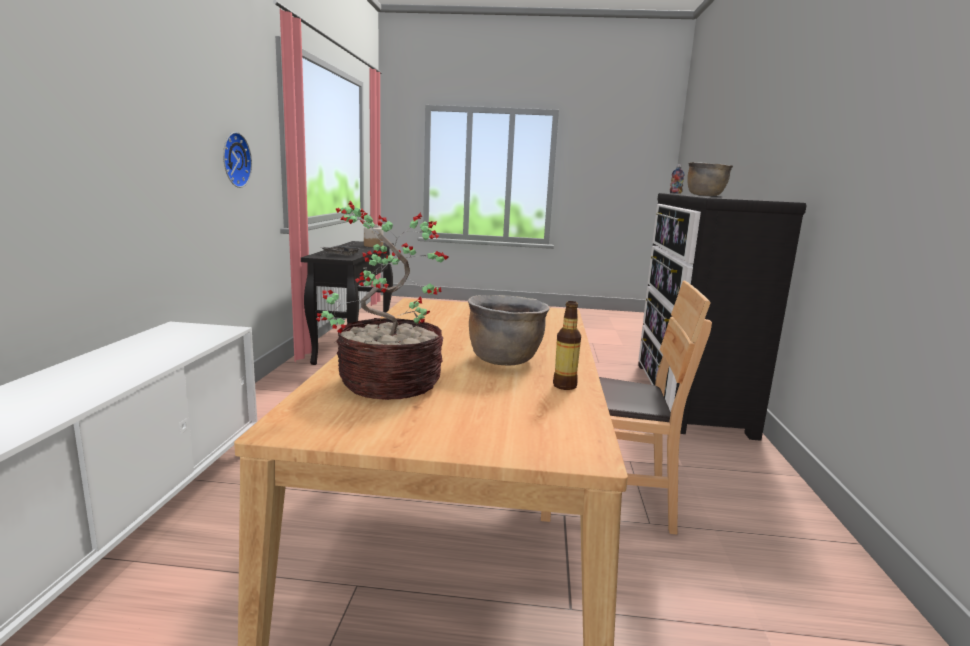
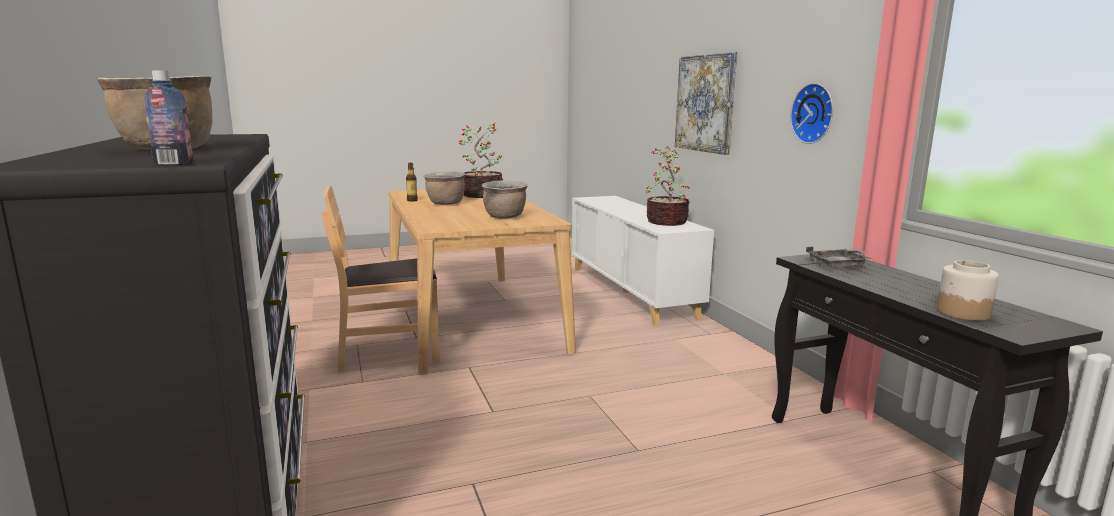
camera: 155 degrees right, 0 degrees up
(96, 141) = (705, 103): none -> picture
(158, 342) = (665, 221): none -> potted plant
(456, 315) = (505, 217): none -> brown cooking pot

